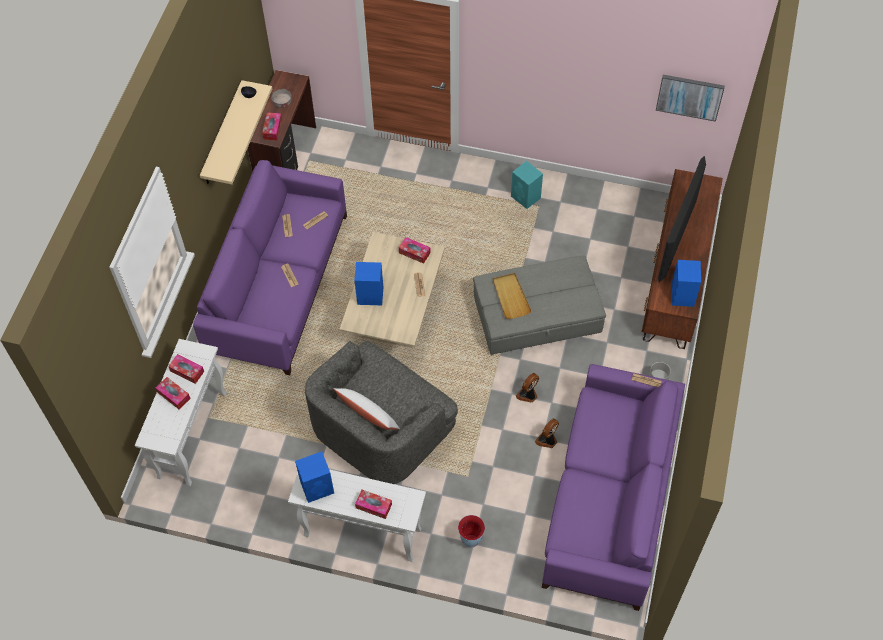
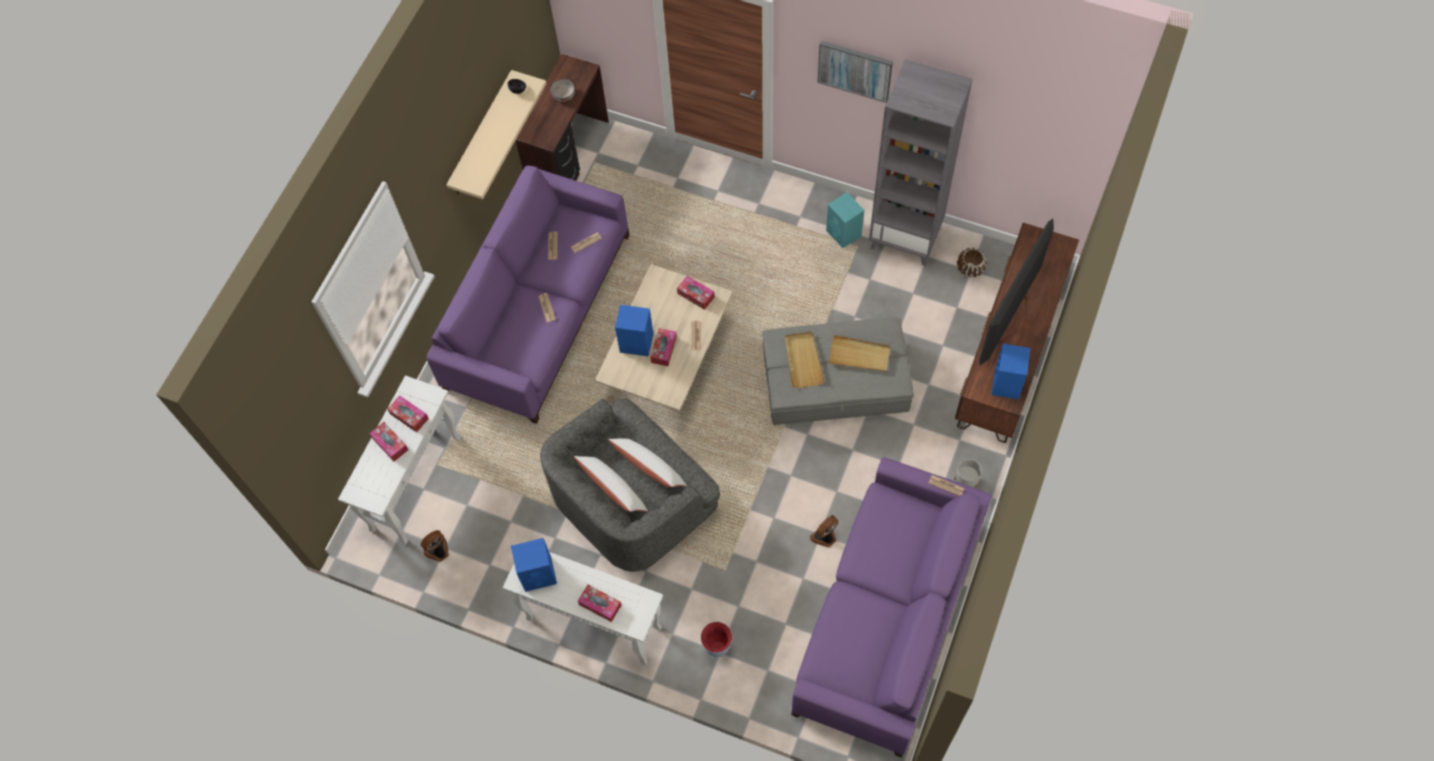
camera: 10 degrees right, 5 degrees up
(272, 129) = (547, 127): tissue box -> tissue box (664, 349)
(396, 395) = (649, 469): none -> white pillow
(528, 395) = (810, 479): fan -> fan (438, 551)
(557, 288) = (859, 356): none -> beige tray
(577, 196) = (906, 237): none -> grey bookcase
(634, 214) = (970, 268): none -> brown planter
(689, 96) = (1045, 142): picture -> picture (855, 70)

